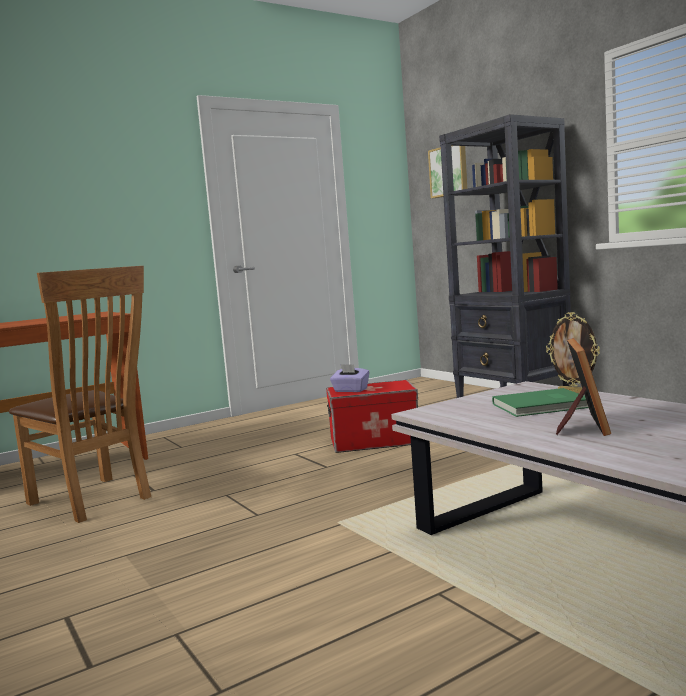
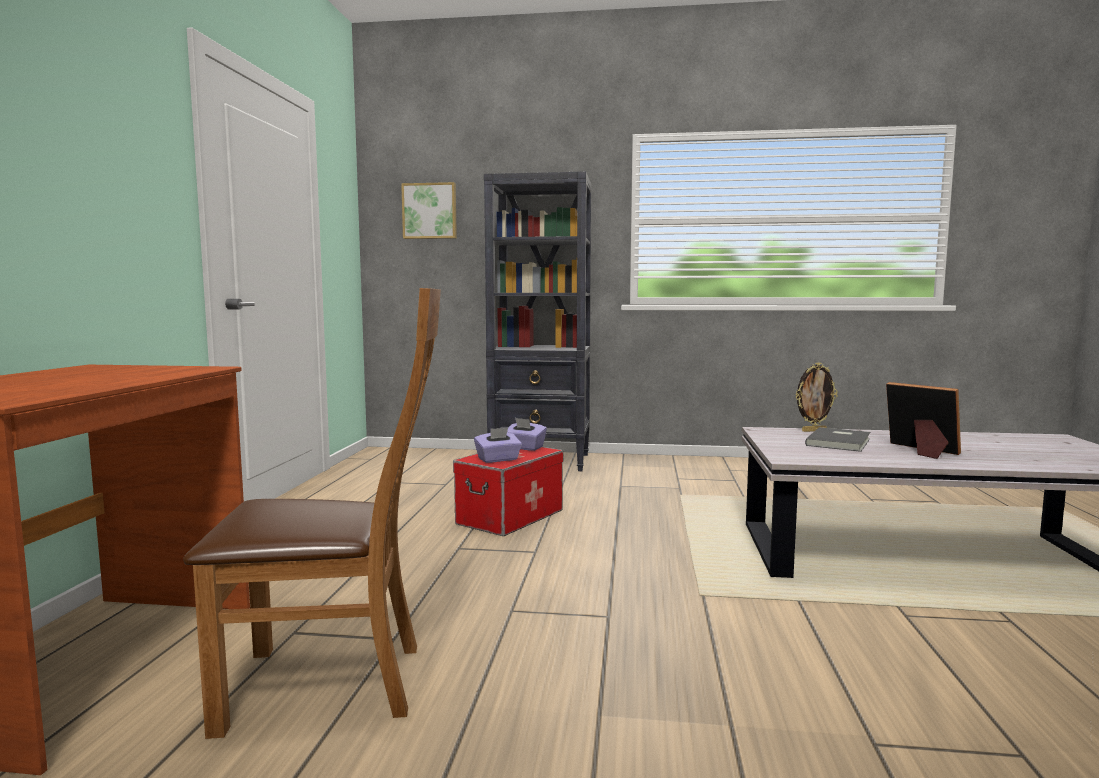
camera: 50 degrees left, 0 degrees up
(396, 384) = (524, 448): none -> purple tissue box
(543, 406) = (840, 442): green book -> grey book

